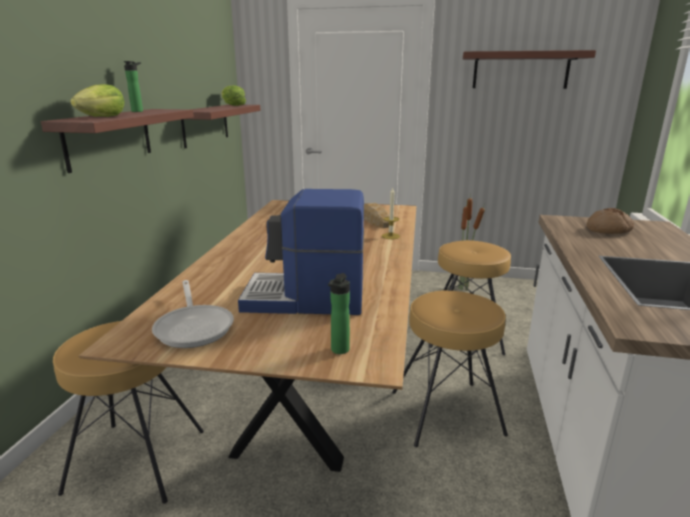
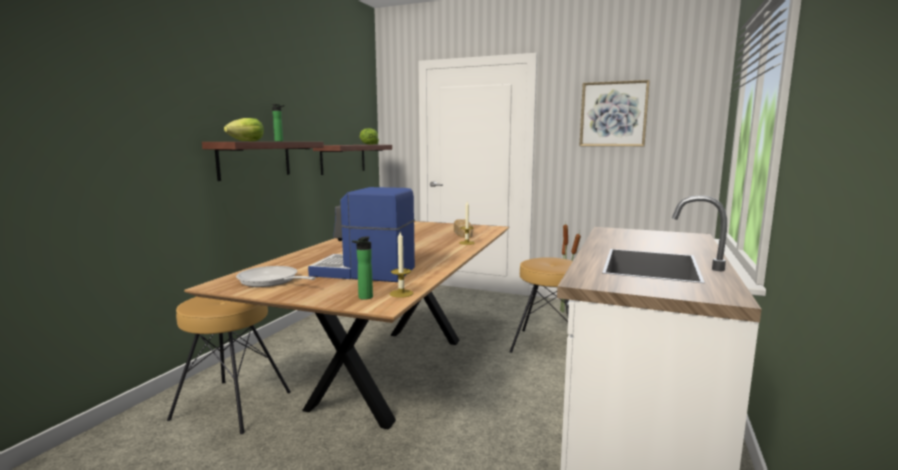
camera: 10 degrees right, 10 degrees down
(194, 327) = (271, 281): frying pan -> frying pan turned 135 degrees clockwise
(380, 337) = (401, 293): none -> candle
(446, 413) = (501, 399): brown stool -> none
(520, 70) = (613, 114): shelf -> picture
(608, 230) = (643, 236): bread -> none

